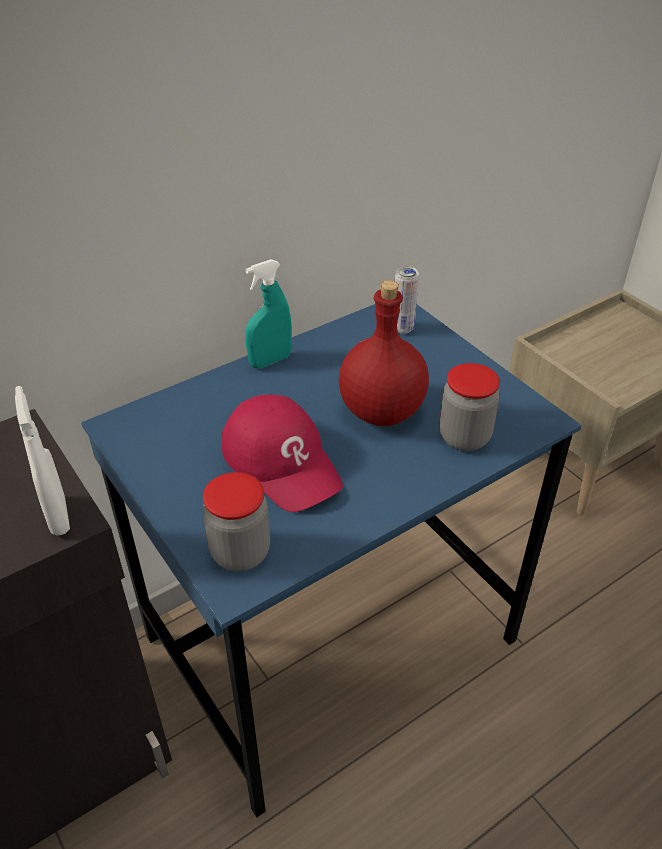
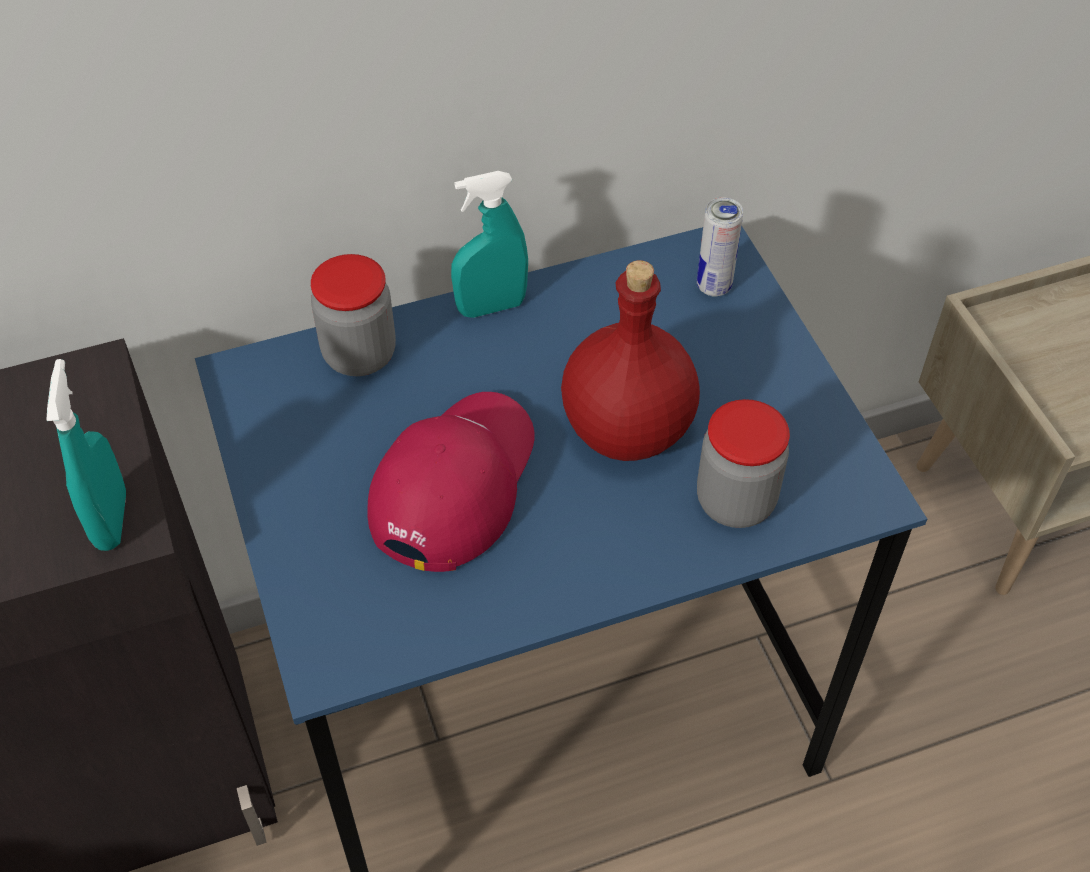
camera: 15 degrees right, 10 degrees up
(58, 516) = (111, 520): white spray bottle -> turquoise spray bottle
(240, 552) = (349, 617): jar -> jar (359, 354)
(282, 461) = (453, 483): red cap -> red cap turned 135 degrees counterclockwise

